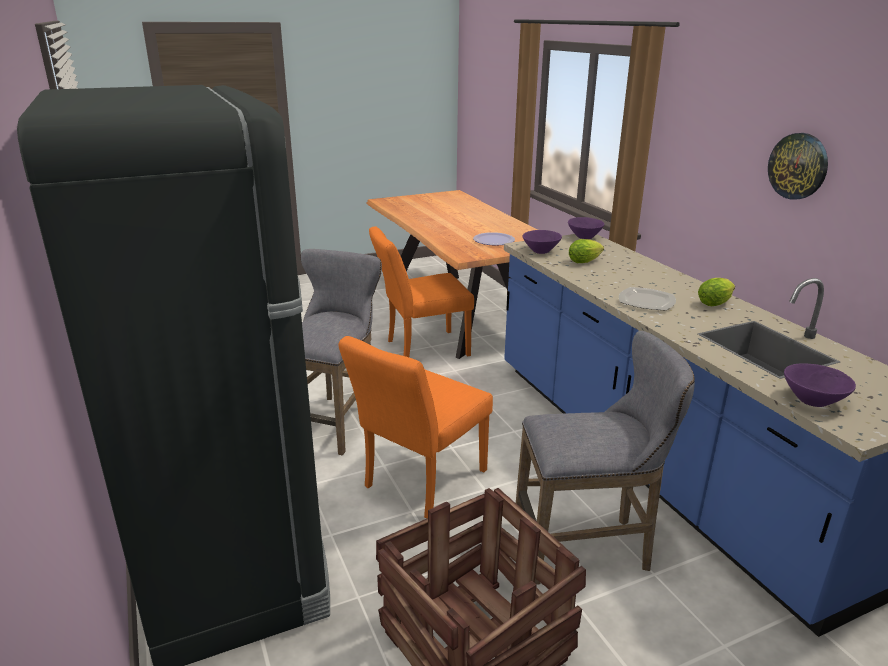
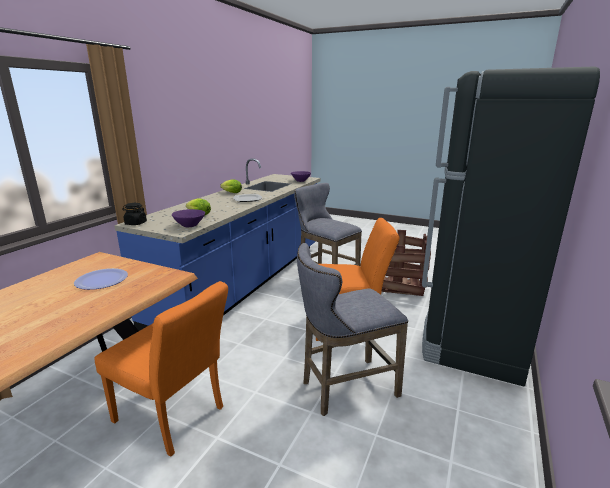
camera: 130 degrees left, 5 degrees down
(584, 237) = (135, 223): purple bowl -> black jar
(798, 166) = (198, 125): wall clock -> none

